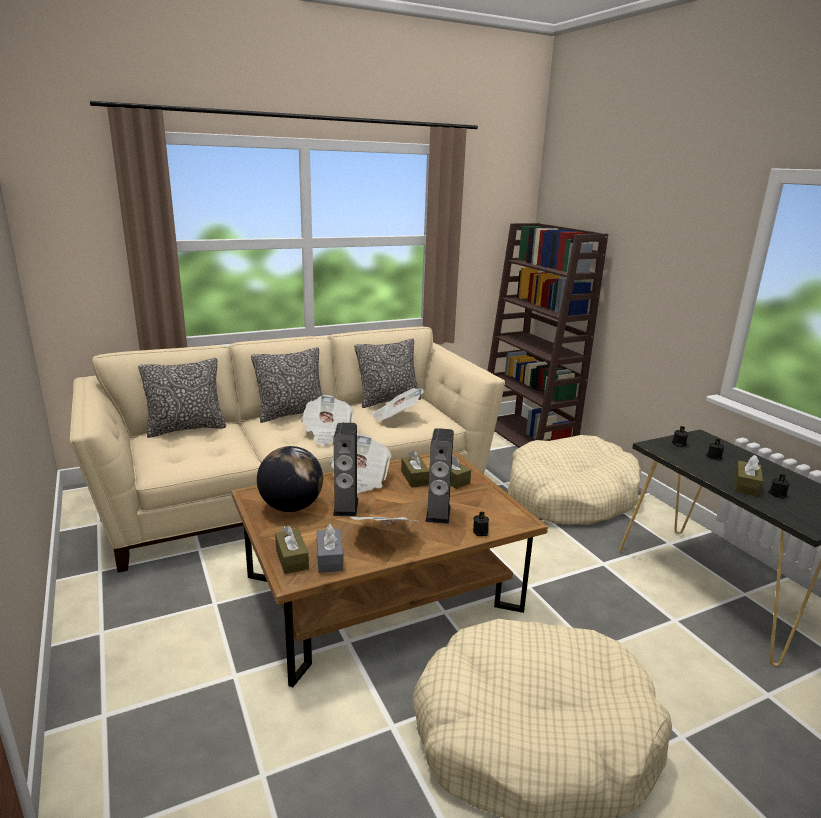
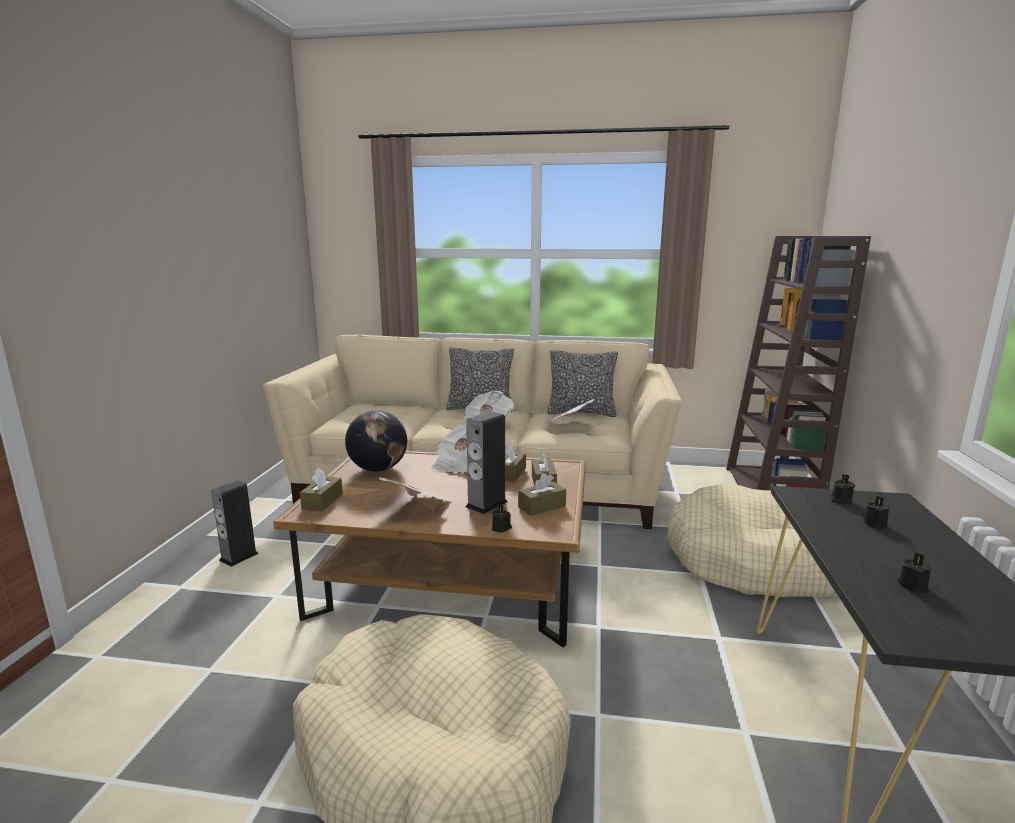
camera: 35 degrees right, 5 degrees down
(186, 428) = (389, 404): pillow -> none
(329, 558) = (347, 509): grey tissue box -> none
(346, 507) = (418, 479): speaker -> speaker (239, 557)
(746, 486) = (871, 563): brown tissue box -> brown tissue box (542, 506)

